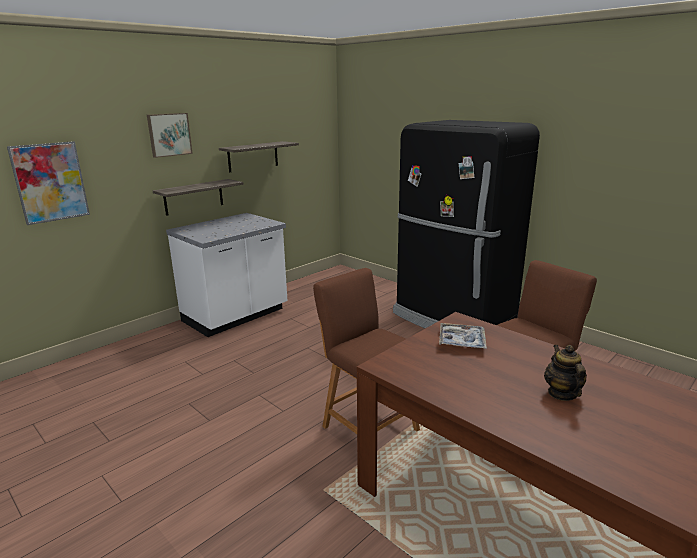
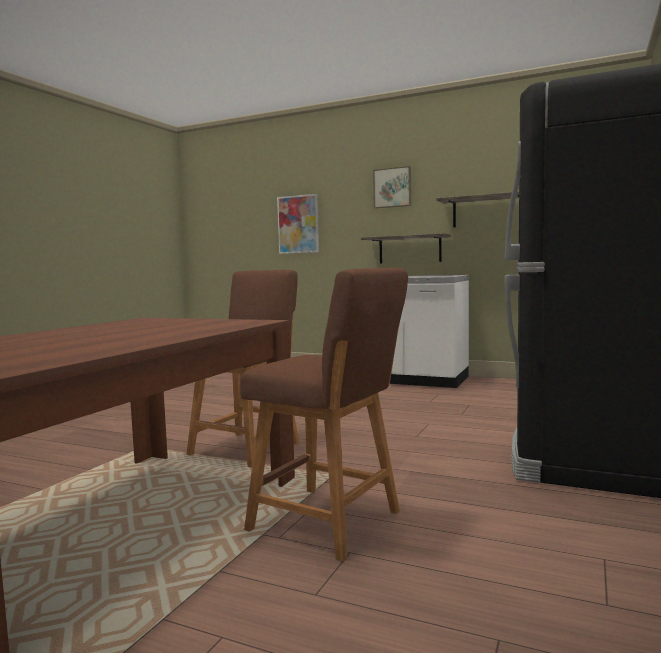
camera: 70 degrees right, 15 degrees down
(461, 341) = (202, 323): tray -> none
(562, 393) = (73, 340): teapot -> none

